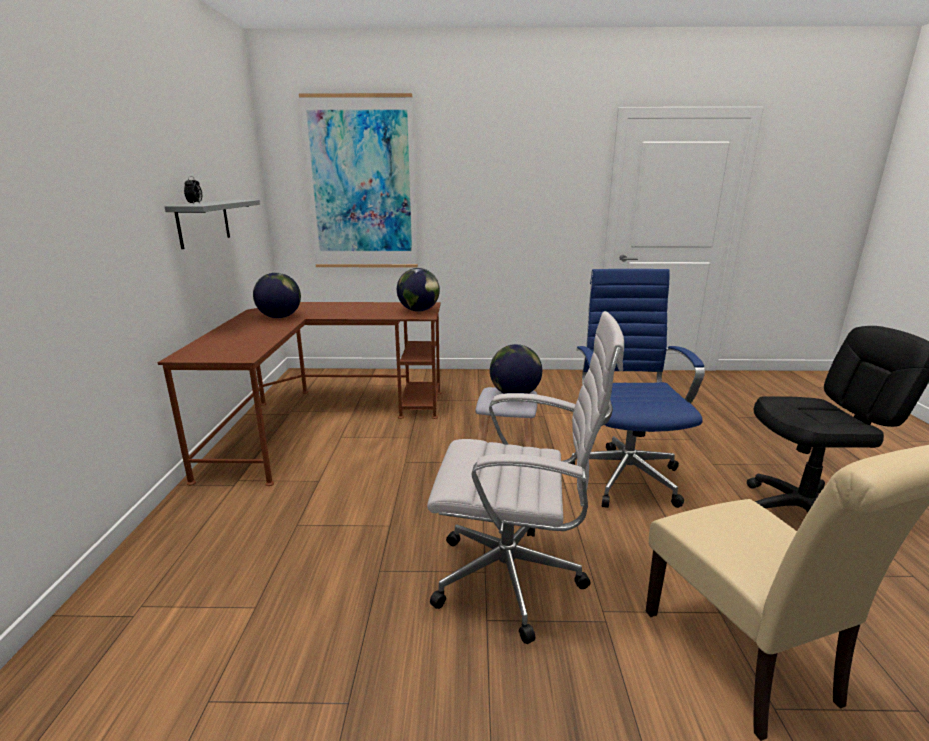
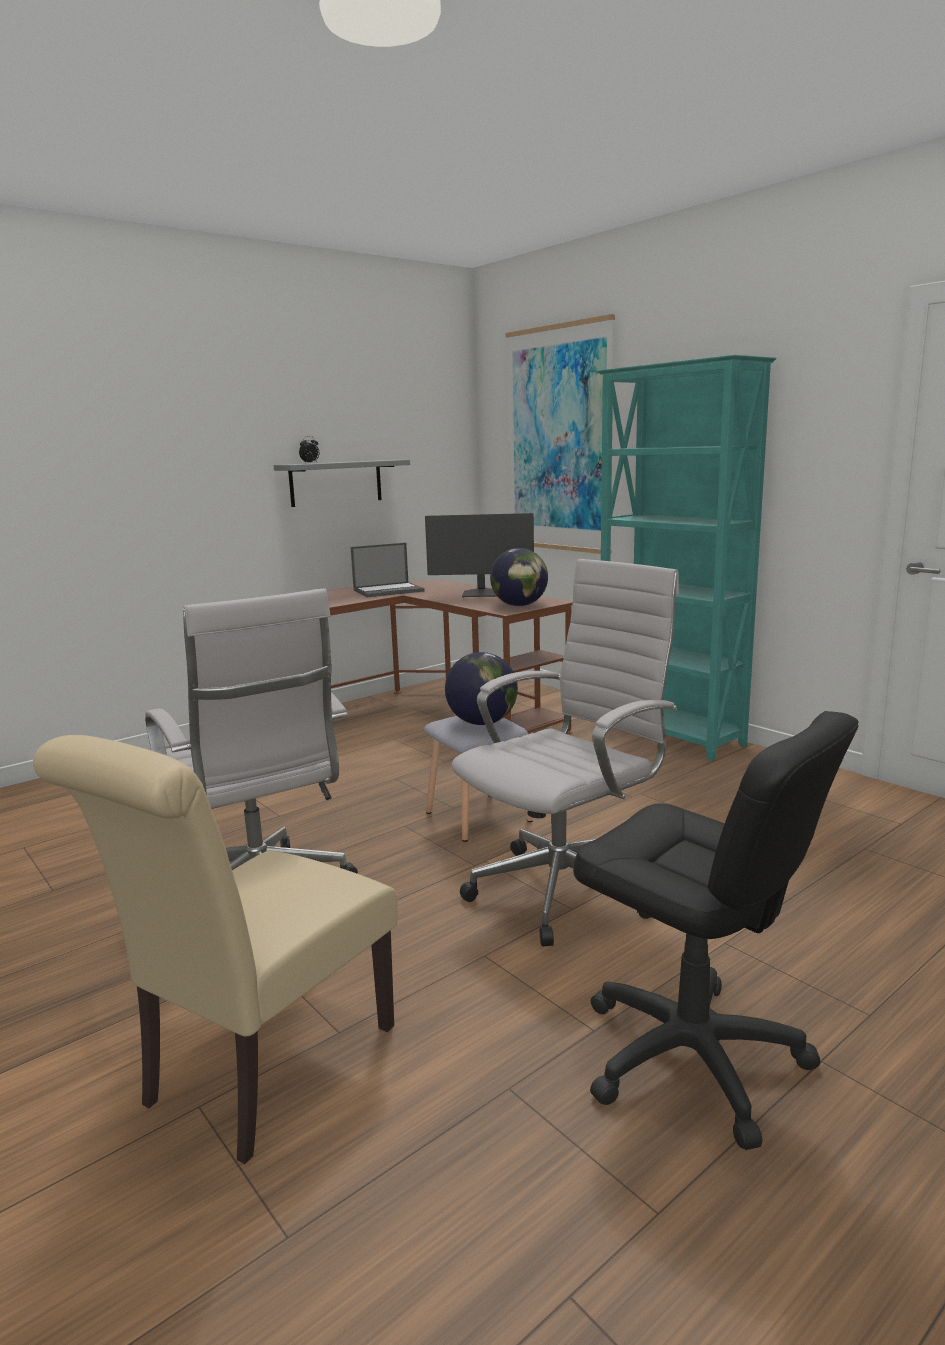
camera: 50 degrees right, 5 degrees down
(280, 317) = (389, 590): globe -> laptop
(363, 307) = (482, 594): none -> monitor
(489, 377) = (670, 736): none -> turquoise bookcase
(624, 475) = (566, 889): blue office chair -> white office chair

